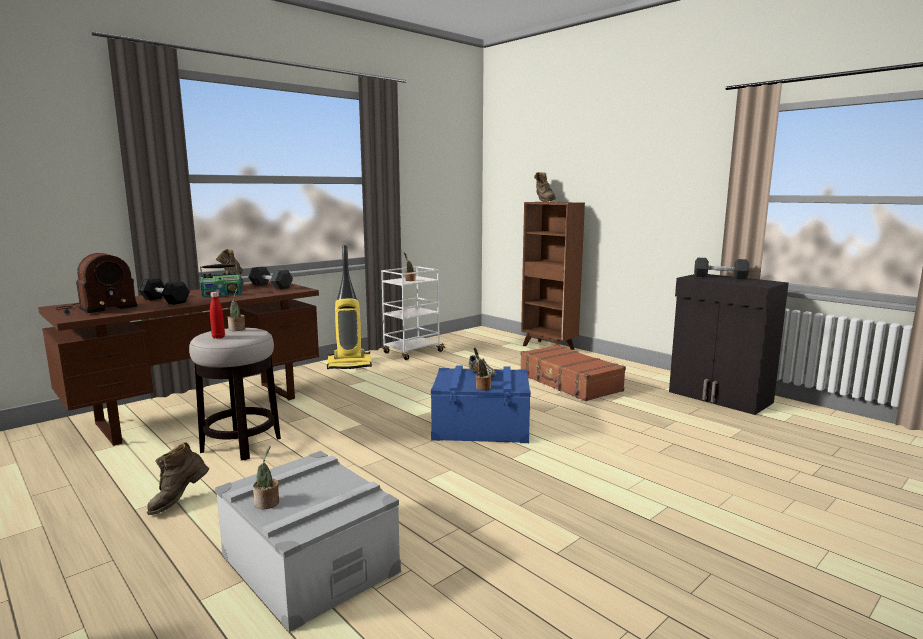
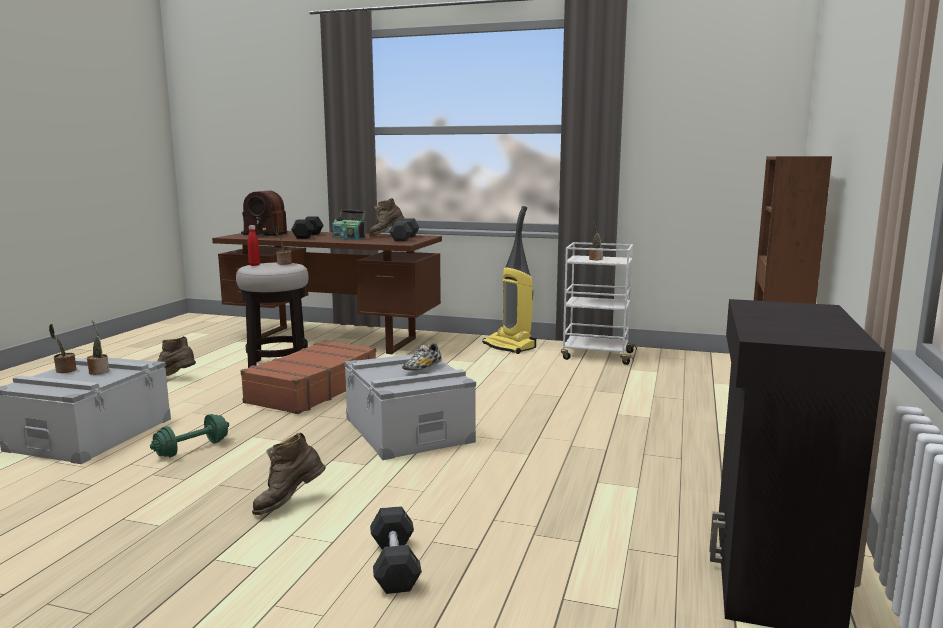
camera: 60 degrees right, 0 degrees up
(425, 509) = (192, 449): none -> green dumbbell
(481, 426) = (408, 430): blue storage box -> grey storage box
(482, 388) = (375, 375): potted plant -> potted plant (99, 371)
(544, 201) = (801, 155): brown boot -> brown boot (289, 503)
(569, 383) = (629, 445): brown suitcase -> brown suitcase (312, 390)
(720, 277) = (809, 315): grey dumbbell -> grey dumbbell (394, 564)

